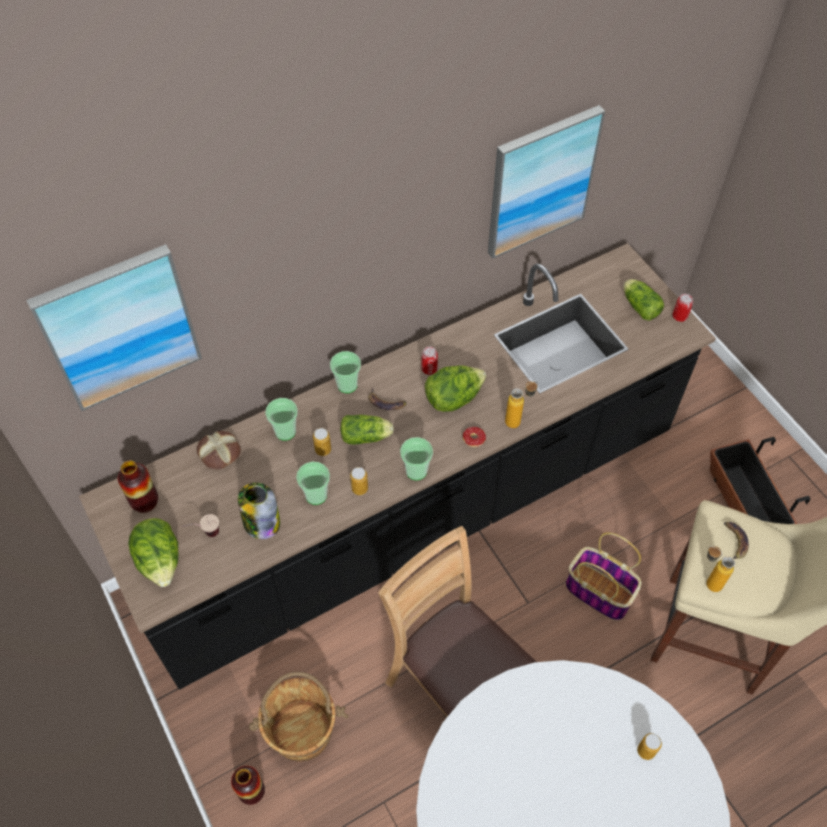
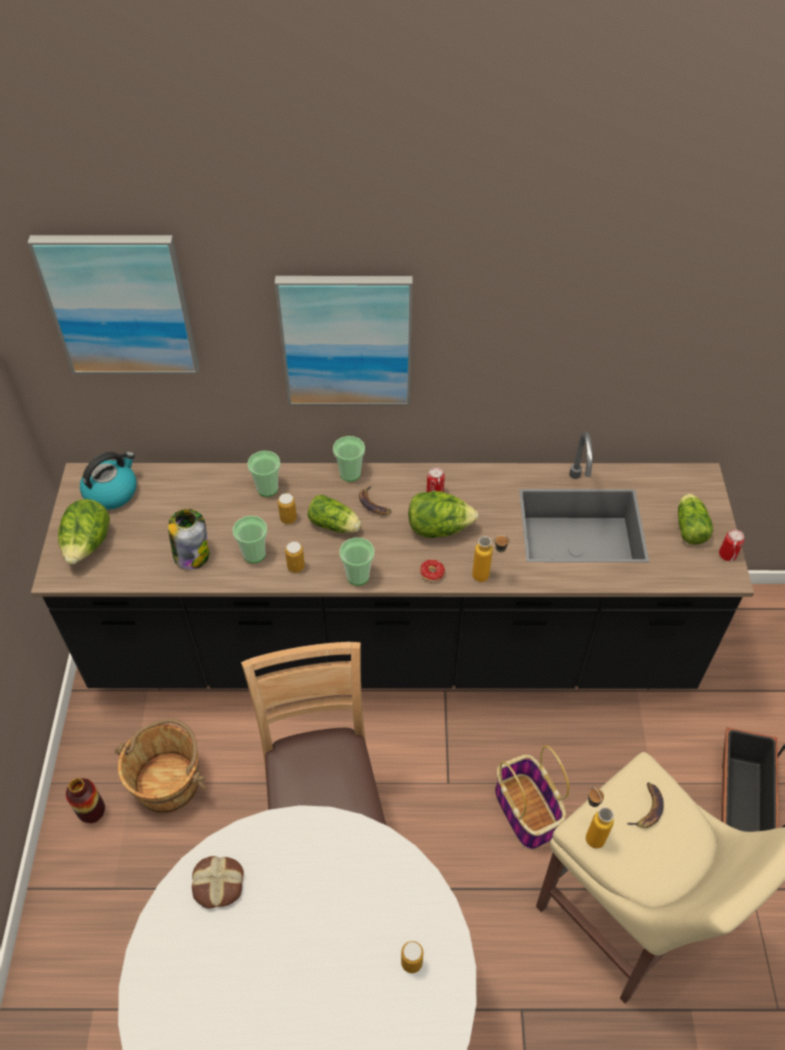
camera: 30 degrees right, 5 degrees down
(145, 502) = (112, 492): vase -> kettle
(204, 534) = (139, 541): cup -> none
(220, 453) = (200, 481): bread -> bread (218, 885)
(540, 181) = (611, 342): picture -> picture (347, 340)

